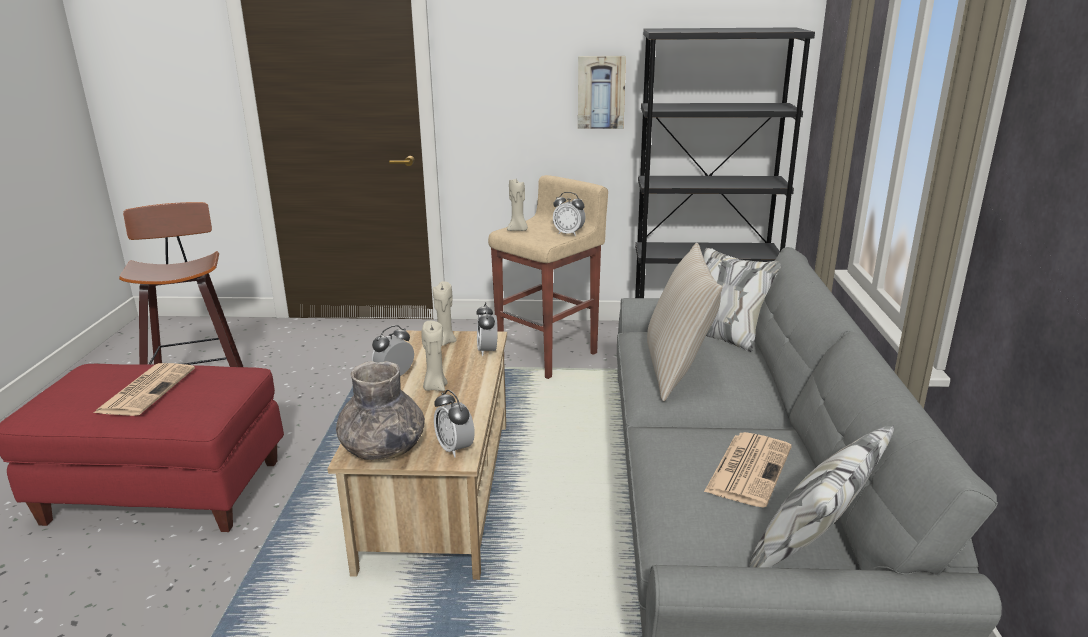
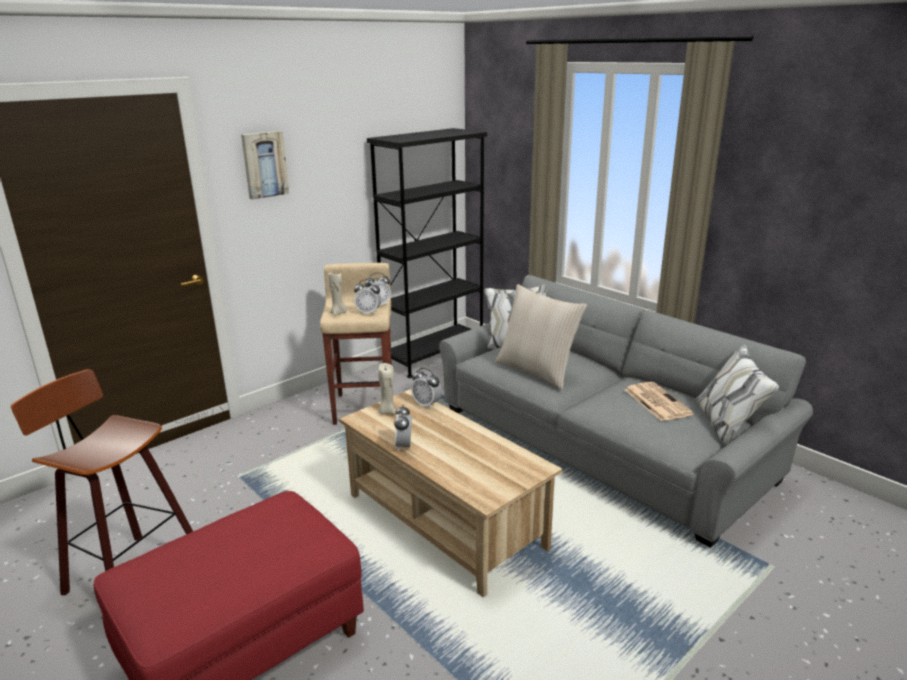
camera: 45 degrees left, 0 degrees up
(147, 390) = (237, 552): newspaper -> none
(382, 449) = (492, 487): grey vase -> none
(435, 387) = (444, 440): beige candle -> none
(455, 448) = (528, 464): alarm clock -> alarm clock (368, 313)
(601, 92) = (342, 190): picture -> picture (264, 164)

